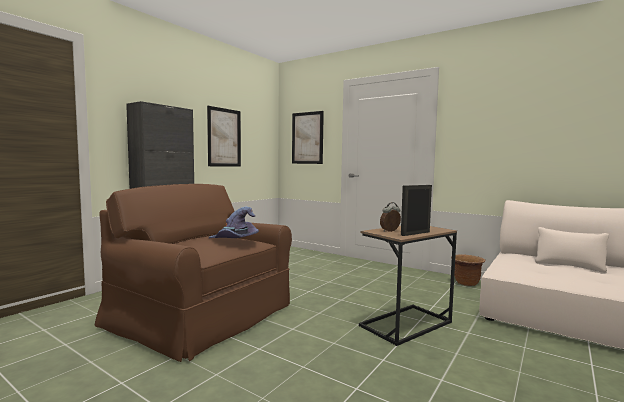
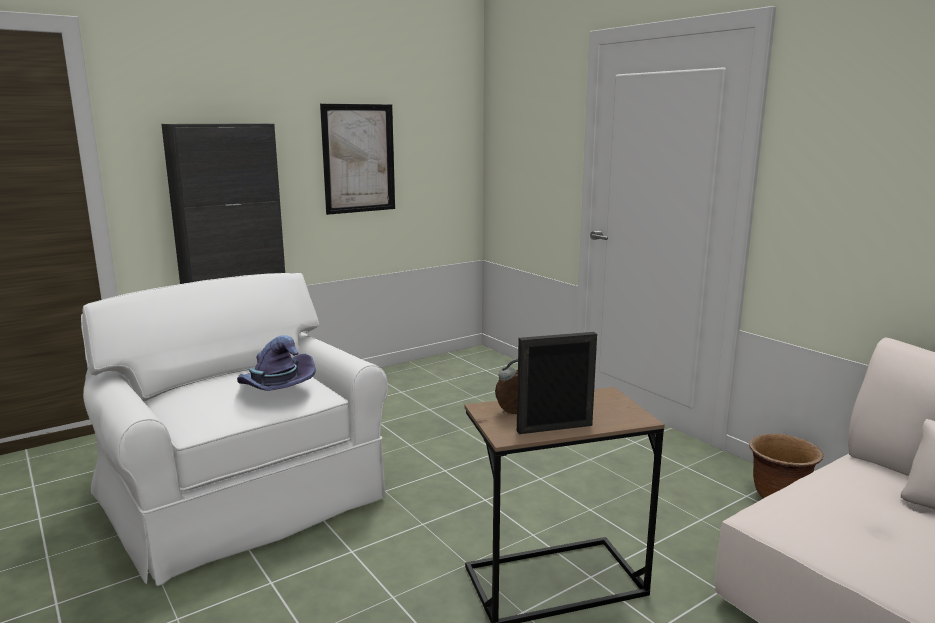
camera: 20 degrees right, 10 degrees up
(202, 315) = (242, 495): brown armchair -> white armchair
(307, 138) = (527, 150): picture -> none

